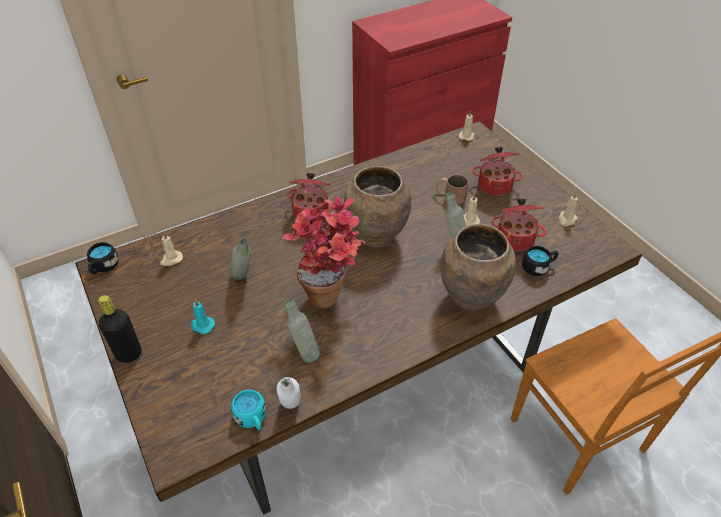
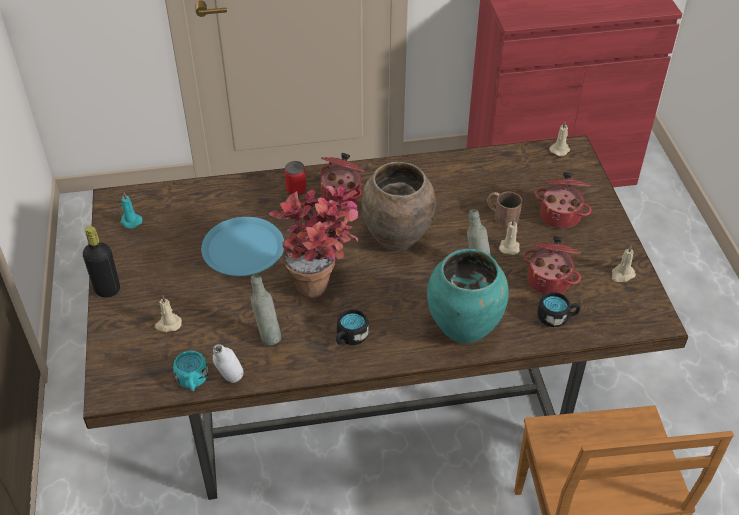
camera: 20 degrees right, 0 degrees up
(103, 267) = (116, 200): black mug -> black mug (350, 337)
(171, 259) = (182, 209): beige candle -> beige candle (168, 324)
(202, 325) = (184, 282): turquoise candle -> turquoise candle (130, 221)
(244, 279) = (243, 248): grey bottle -> blue plate
(269, 217) = (296, 190): none -> can
(471, 297) = (464, 329): brown vase -> turquoise vase

